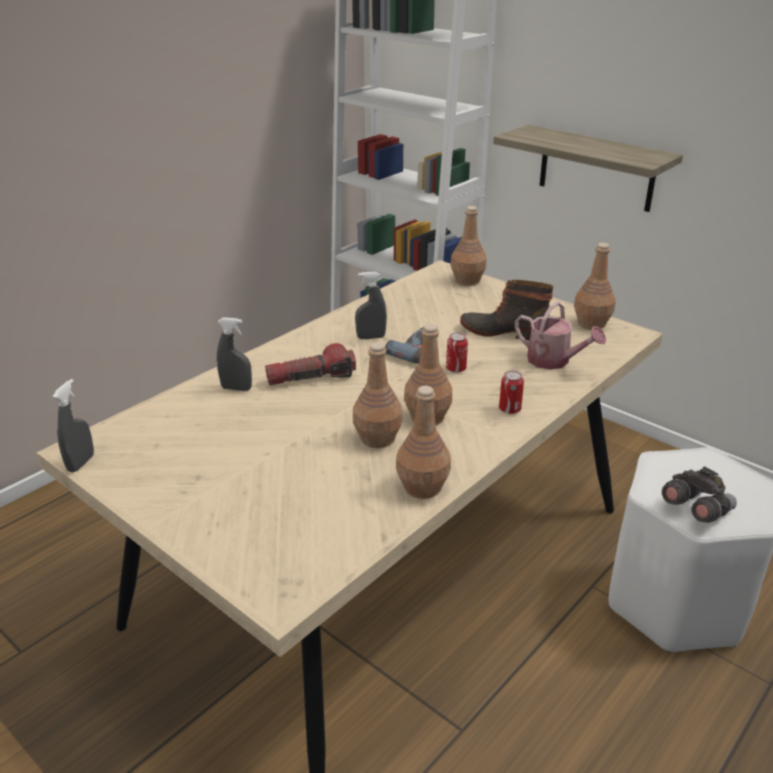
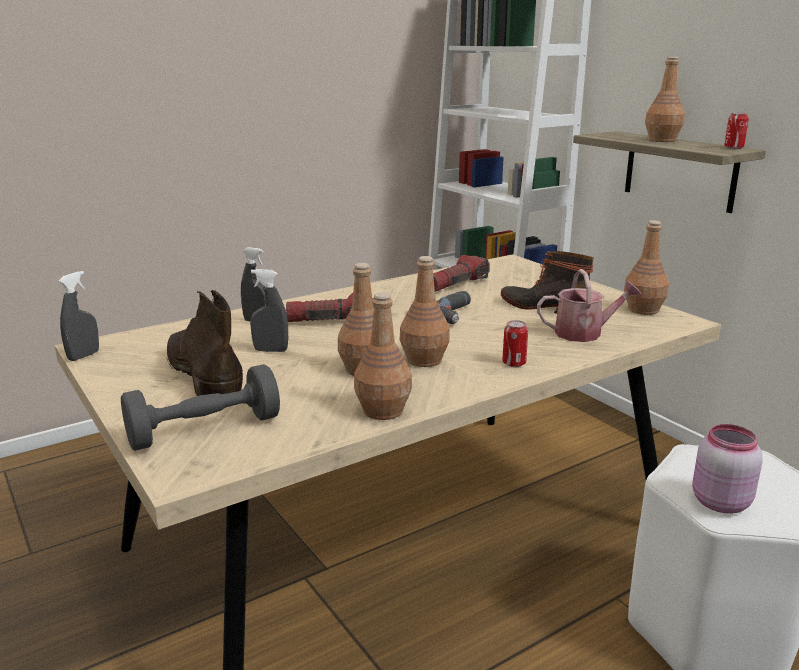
camera: 15 degrees right, 10 degrees down
(223, 468) = (203, 374): none -> brown boot
(269, 540) = (204, 430): none -> grey dumbbell
(371, 337) = (408, 300): grey spray bottle -> grey spray bottle (270, 350)
(407, 310) = (457, 284): none -> flashlight
(456, 368) = (477, 329): can -> can (733, 148)
(467, 280) = (530, 269): brown bottle -> brown bottle (662, 140)
(554, 361) = (584, 333): watering can -> watering can turned 60 degrees counterclockwise
(695, 510) = (718, 502): grey binoculars -> pink jar

